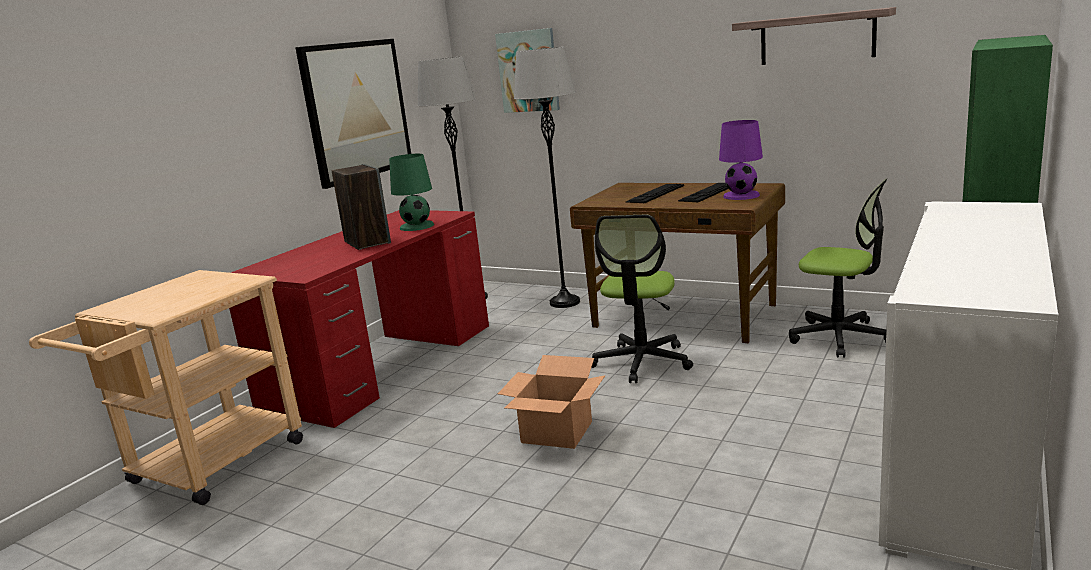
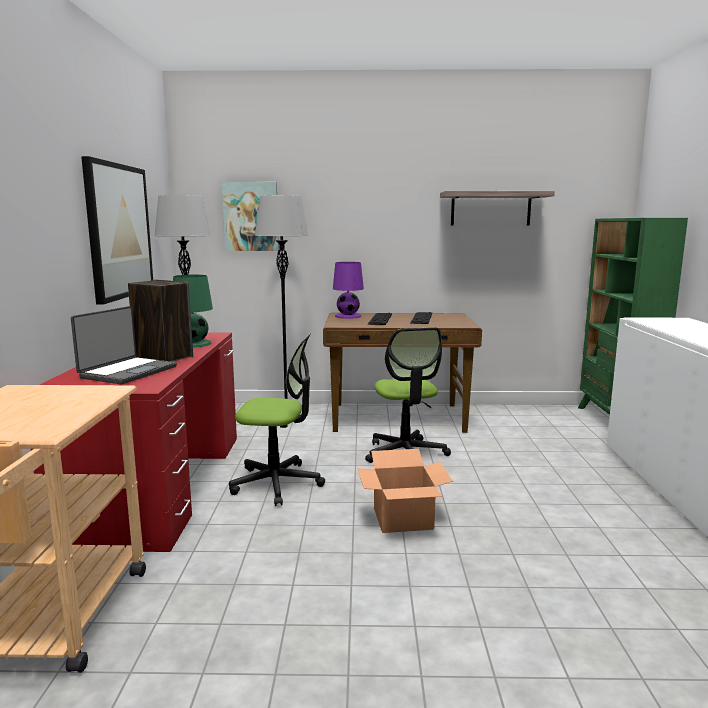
camera: 30 degrees left, 5 degrees down
(316, 258) = (127, 372): none -> laptop
(741, 195) = (451, 320): purple table lamp -> purple table lamp (348, 316)
(840, 337) = (522, 423): office chair -> office chair (277, 483)

